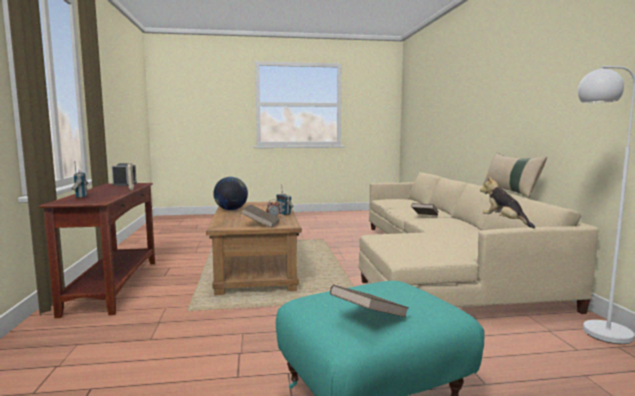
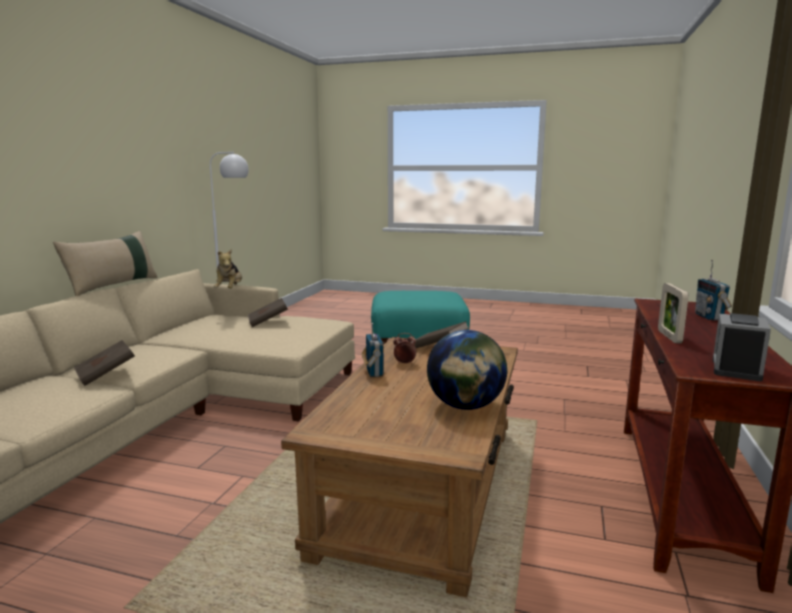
camera: 155 degrees left, 5 degrees up
(368, 317) = (432, 290): brown book -> brown book (268, 322)

